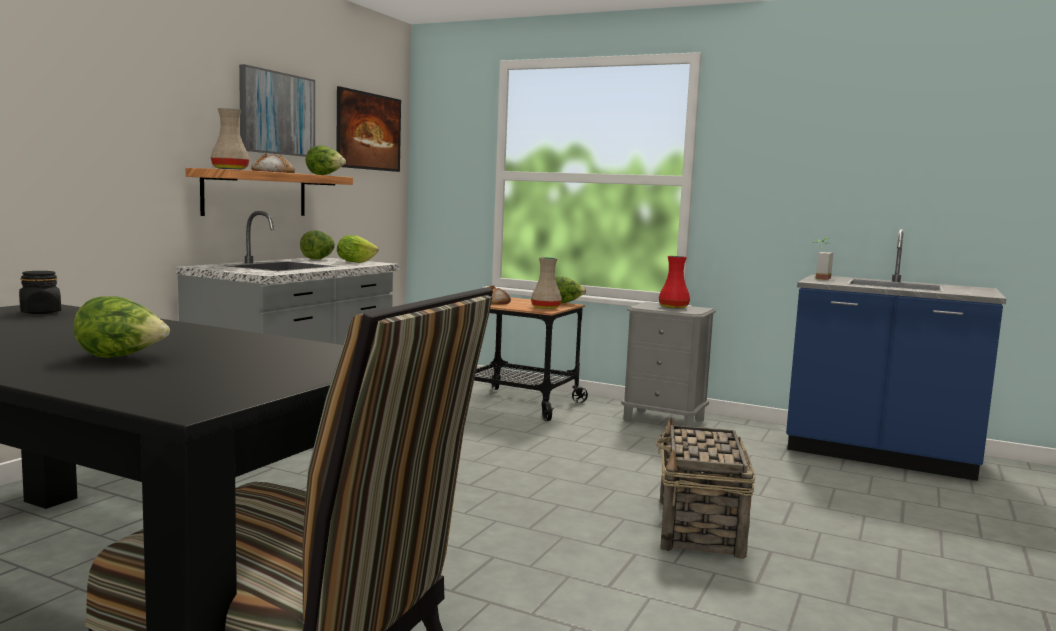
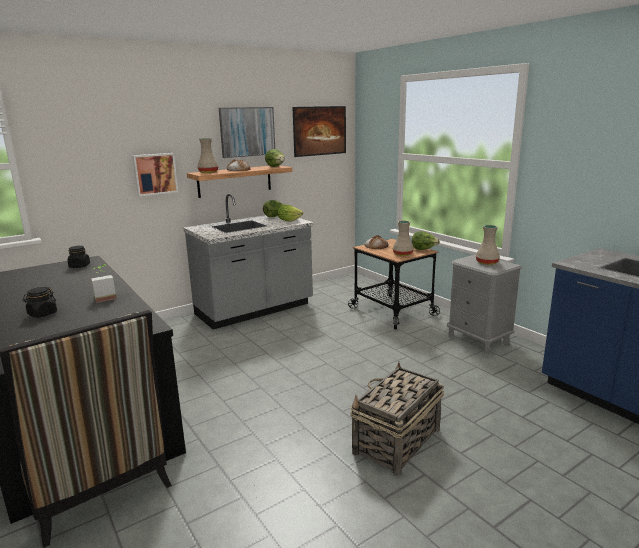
camera: 30 degrees right, 10 degrees up
(122, 357) = (42, 314): lettuce -> black jar
(135, 161) = (155, 174): none -> picture
(673, 307) = (487, 262): red vase -> beige vase
(818, 278) = (588, 256): potted plant -> potted plant (105, 298)

